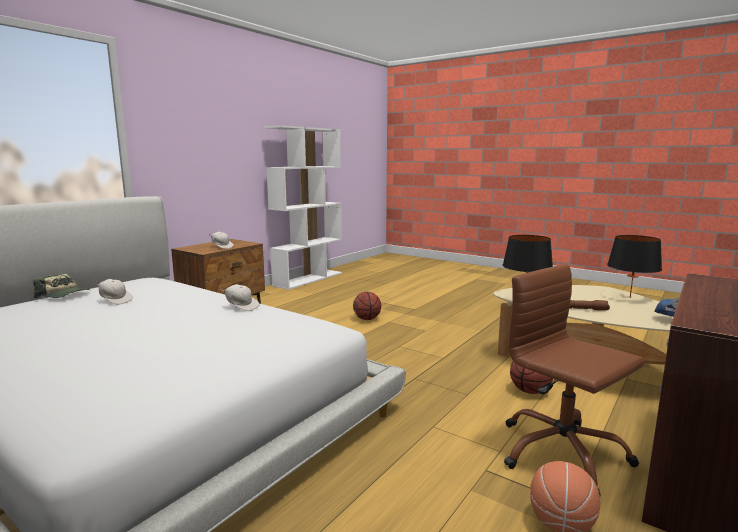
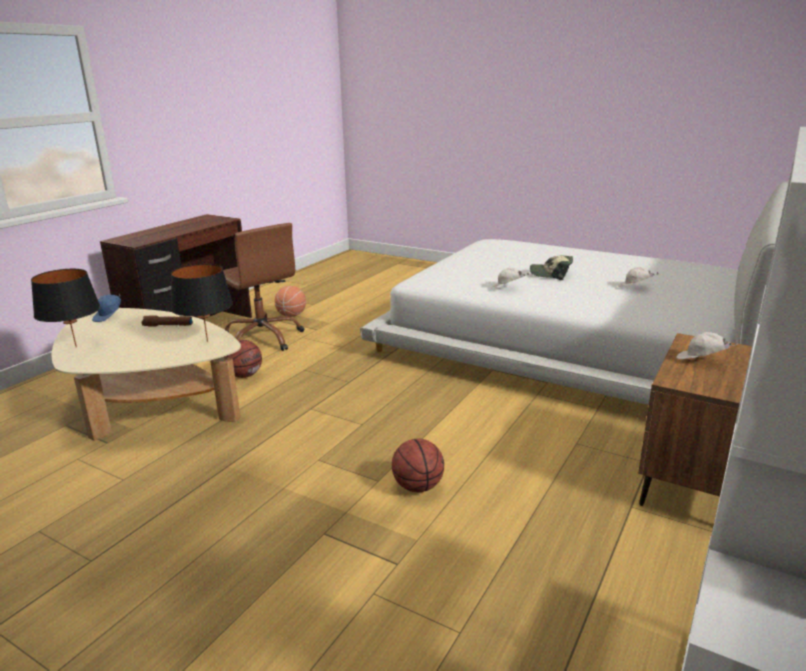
camera: 175 degrees right, 10 degrees up
(64, 295) = (705, 292): cap -> cap (551, 274)

